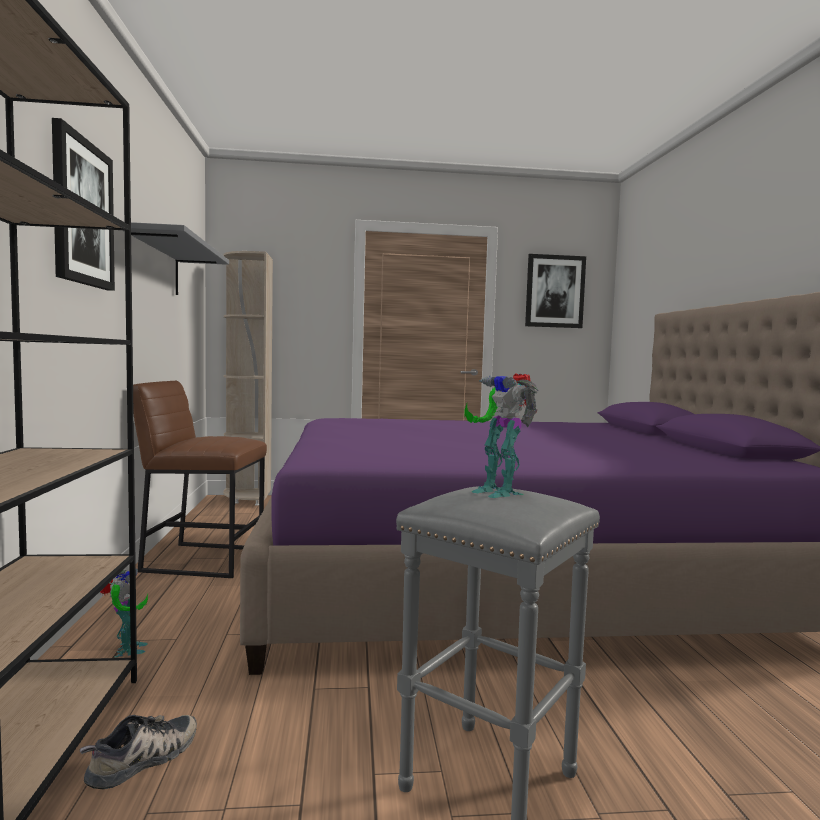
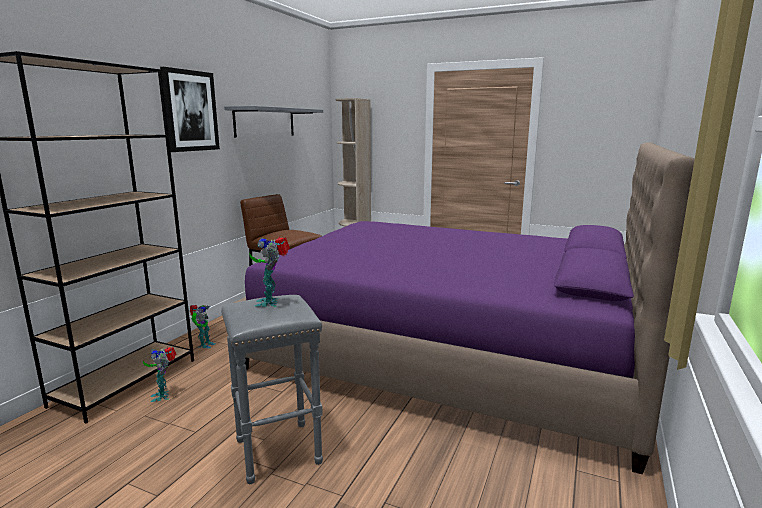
camera: 30 degrees right, 10 degrees up
(144, 760) = (163, 395): shoe -> toy robot
(554, 291) = (596, 112): picture -> none

